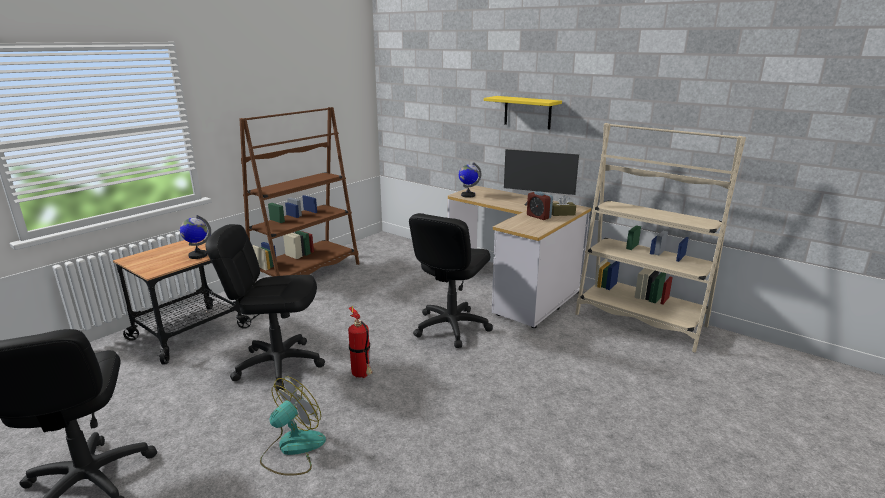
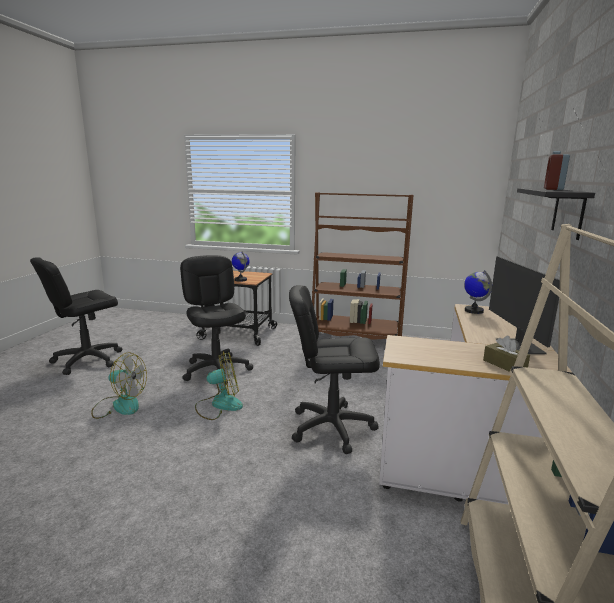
camera: 65 degrees right, 5 degrees down
(362, 375) = (219, 405): fire extinguisher -> fan
(527, 112) = (568, 212): yellow shelf -> black shelf
(538, 216) = (463, 352): alarm clock -> alarm clock (553, 189)

